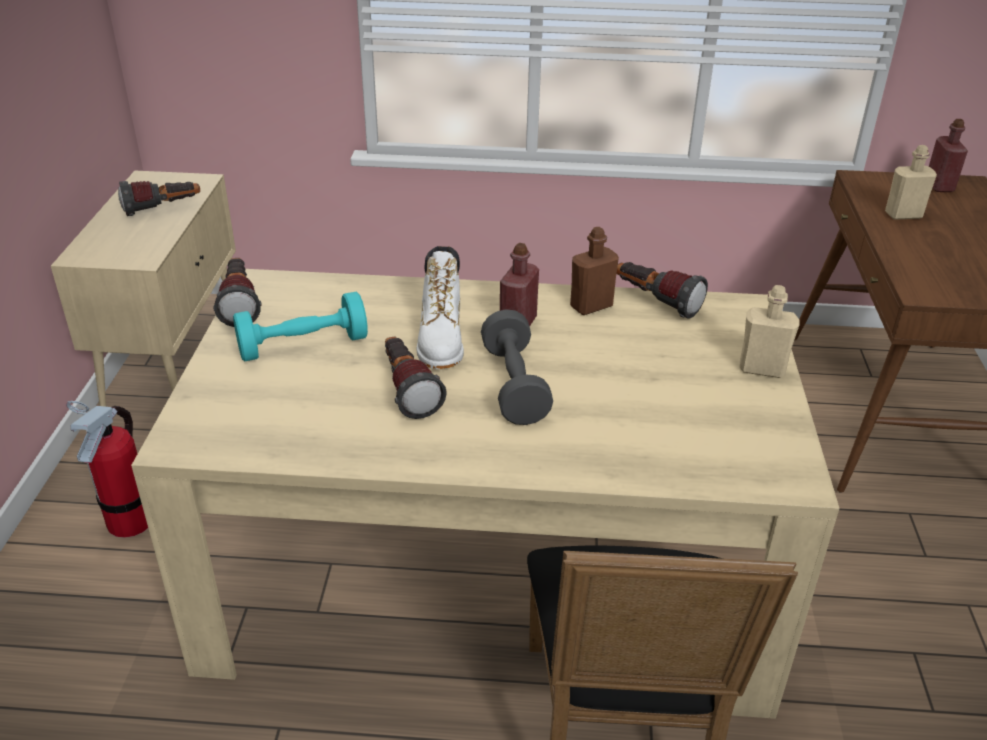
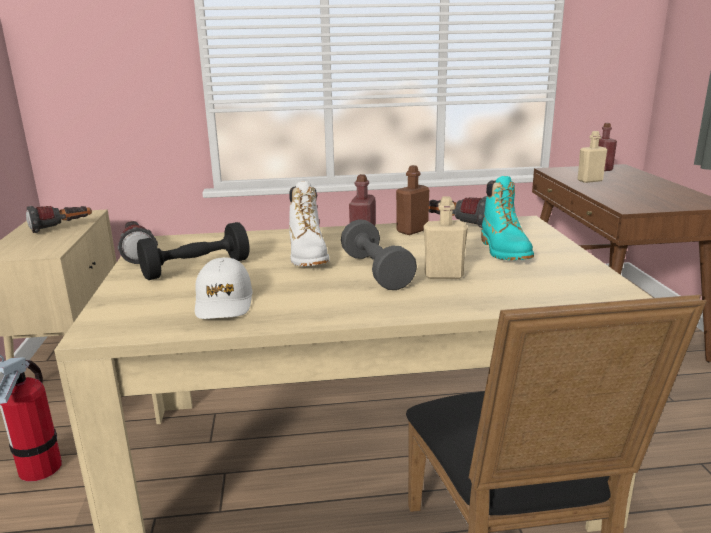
camera: 10 degrees left, 15 degrees down
(303, 346) = (196, 268): turquoise dumbbell -> black dumbbell
(321, 415) = (224, 302): none -> white cap
(407, 390) = (291, 282): flashlight -> none
(693, 368) = (504, 251): none -> turquoise boot
(761, 369) = (553, 246): beige bottle -> beige bottle (443, 275)

